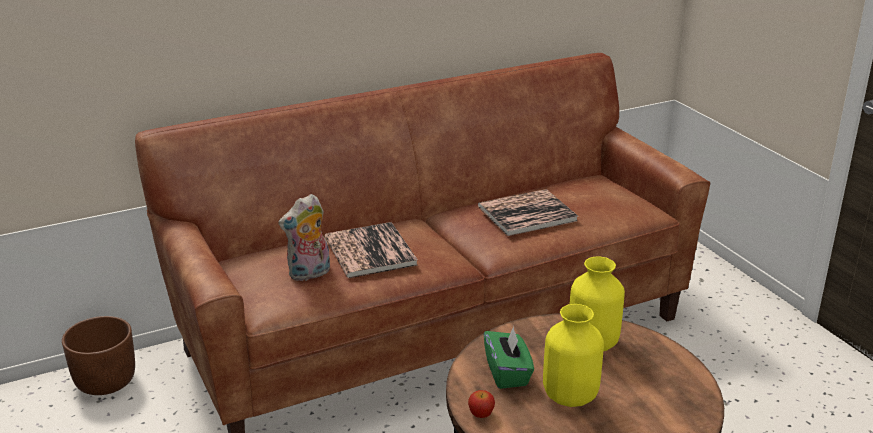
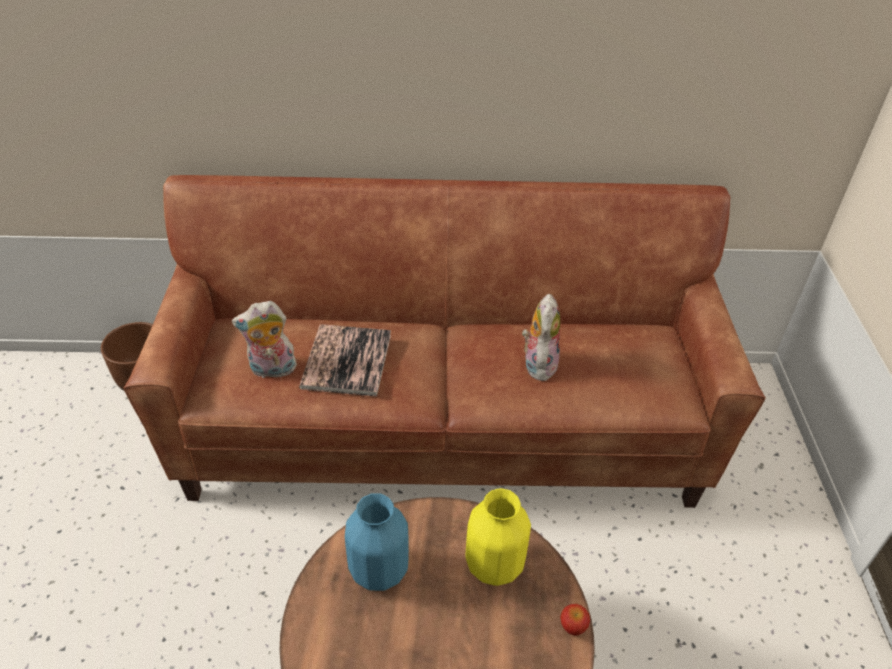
camera: 25 degrees right, 15 degrees up
(481, 414) = (312, 615): apple -> apple (573, 627)
(507, 373) = (378, 569): green tissue box -> blue vase
(527, 213) = (538, 363): book -> plush toy
(570, 395) = (417, 630): yellow vase -> none

